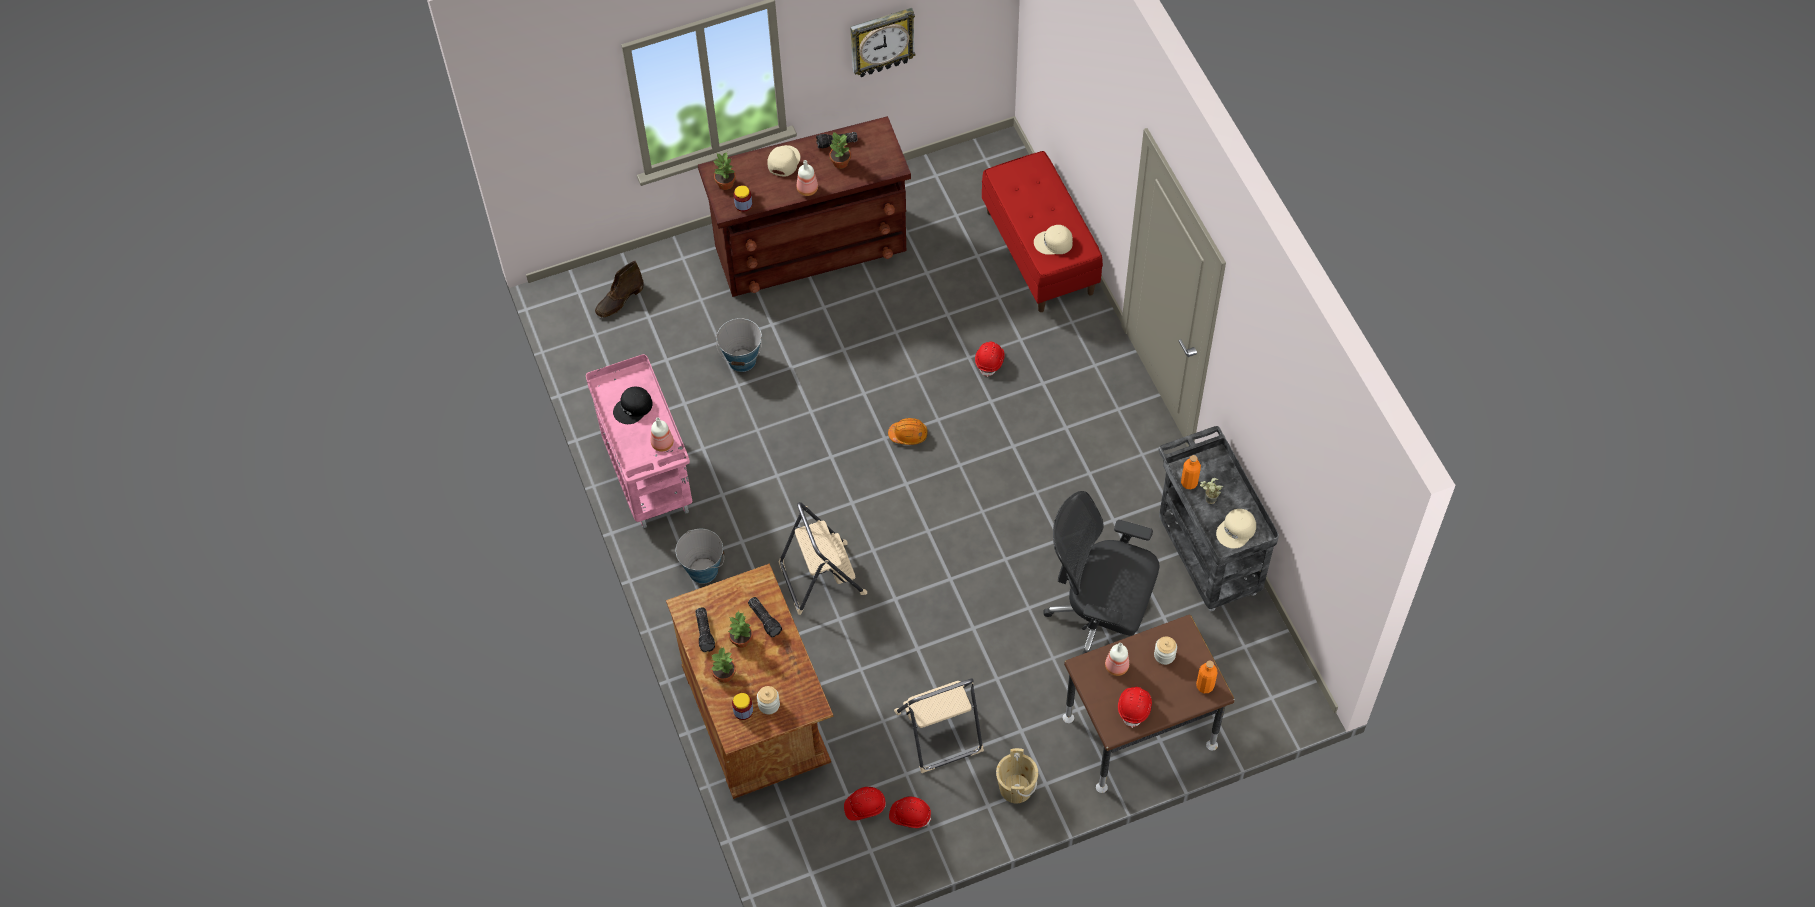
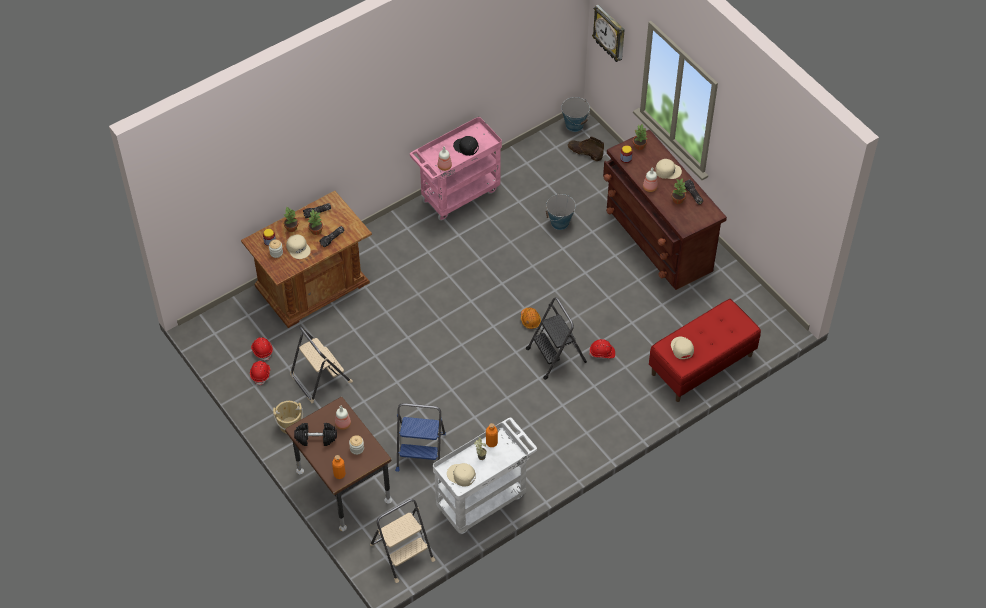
camera: 75 degrees right, 5 degrees down
(703, 570) = (403, 237): bucket -> bucket (574, 125)
(769, 671) = (298, 248): none -> beige cap
(818, 578) = (412, 295): beige step ladder -> beige step ladder (401, 550)
(881, 41) = (756, 179): wall clock -> wall clock (610, 34)
(978, 413) = (558, 354): none -> black step ladder
(1100, 617) = (421, 450): office chair -> blue step ladder
(1134, 707) = (316, 438): red hard hat -> black dumbbell
(1205, 555) = (485, 502): black cart -> white cart

